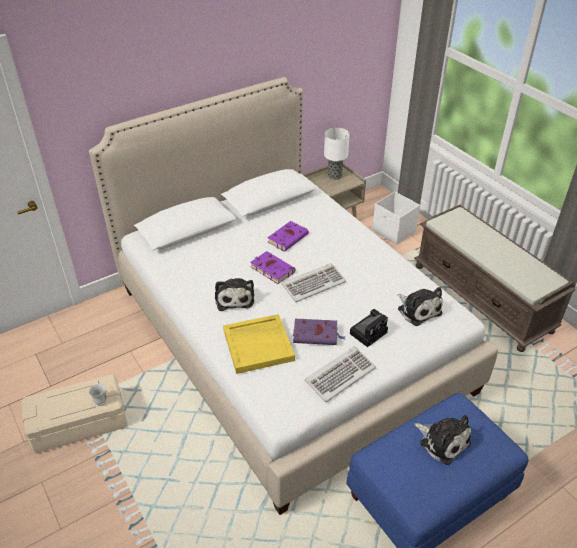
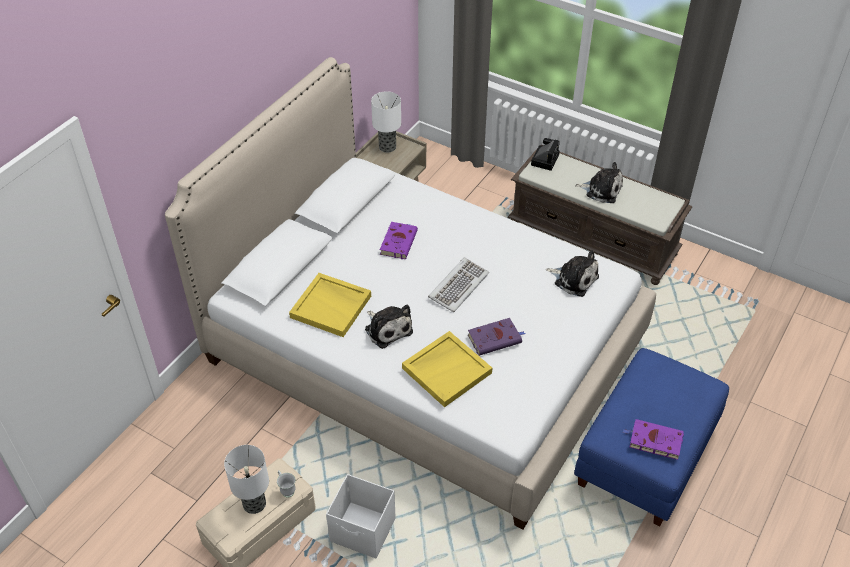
camera: 25 degrees left, 5 degrees up
(70, 401) = (255, 504): none -> table lamp
(204, 268) = (331, 306): none -> yellow tray
(271, 269) = (404, 284): purple book -> purple book (654, 441)
(340, 375) = (541, 371): keyboard -> none
(369, 332) = (542, 318): camera -> camera (545, 159)
(394, 231) = (466, 191): white storage box -> white storage box (363, 531)
(442, 441) = (655, 399): plush toy -> plush toy (601, 190)

